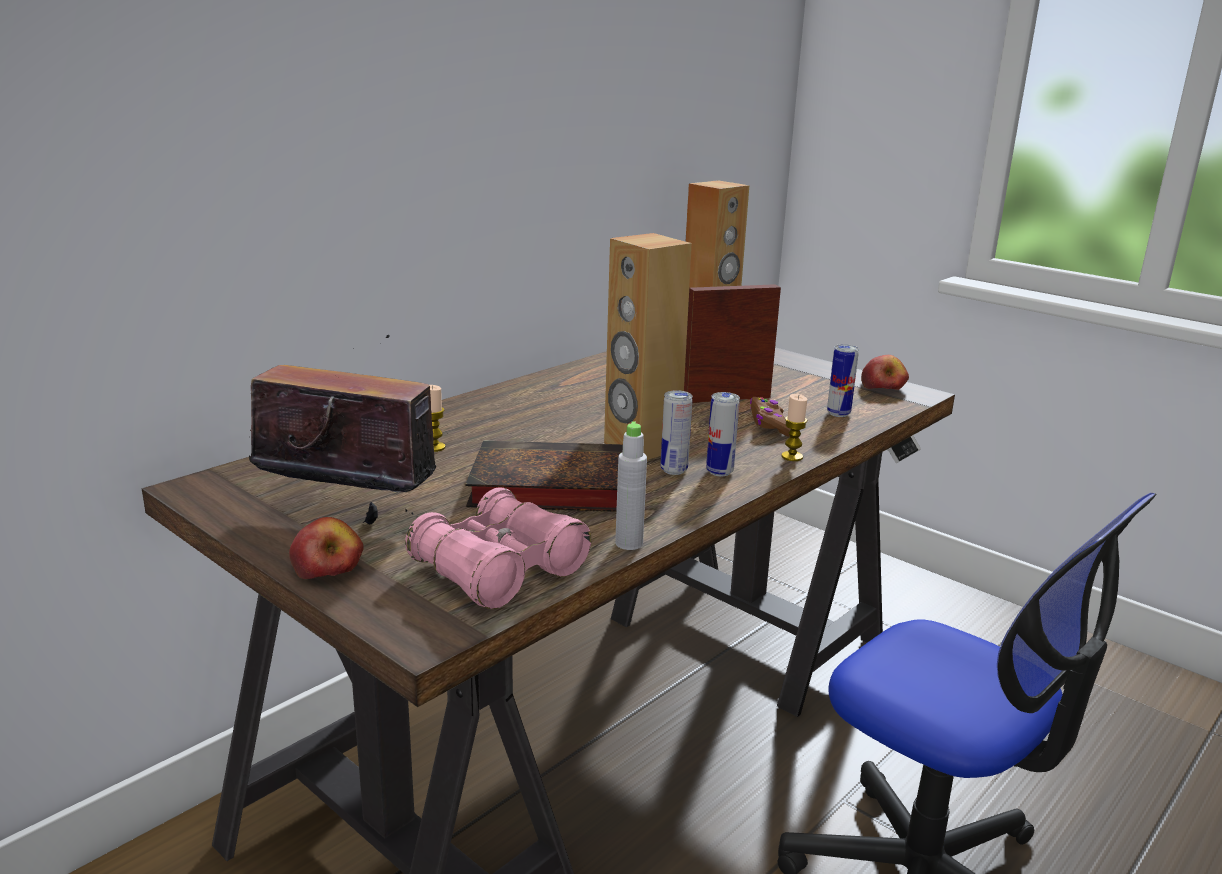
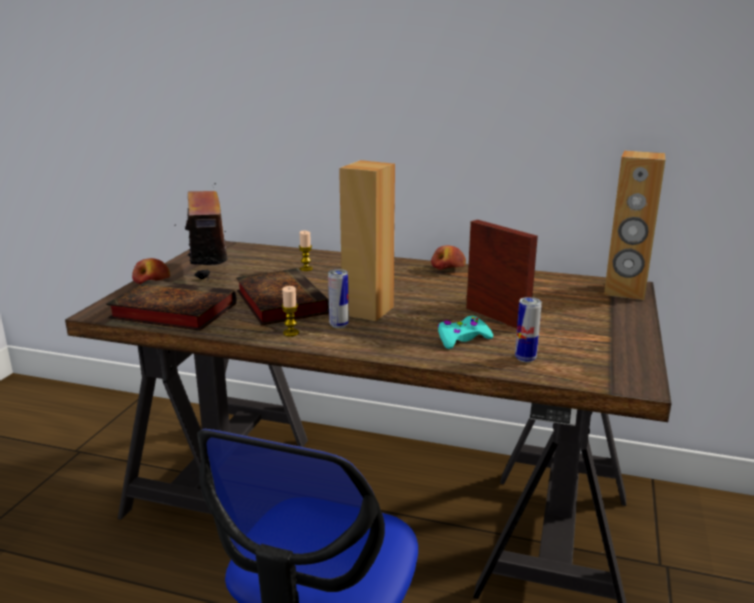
camera: 65 degrees right, 0 degrees up
(499, 570) = (170, 312): pink binoculars -> book
(629, 543) = (222, 332): grey bottle -> none
(719, 472) = (351, 337): can -> none
(770, 425) = (462, 339): brown game controller -> turquoise game controller
(792, 457) = (407, 354): candle -> candle (291, 333)
(883, 387) = (627, 368): apple -> apple (448, 269)

